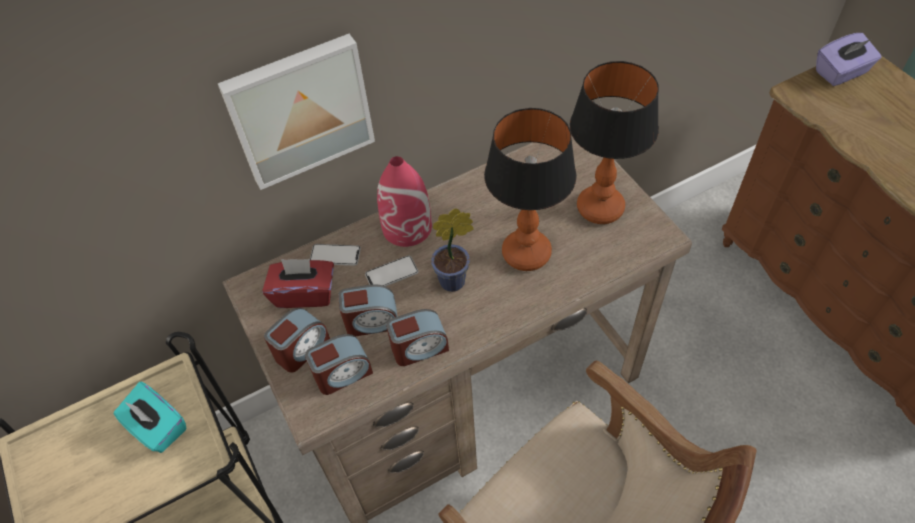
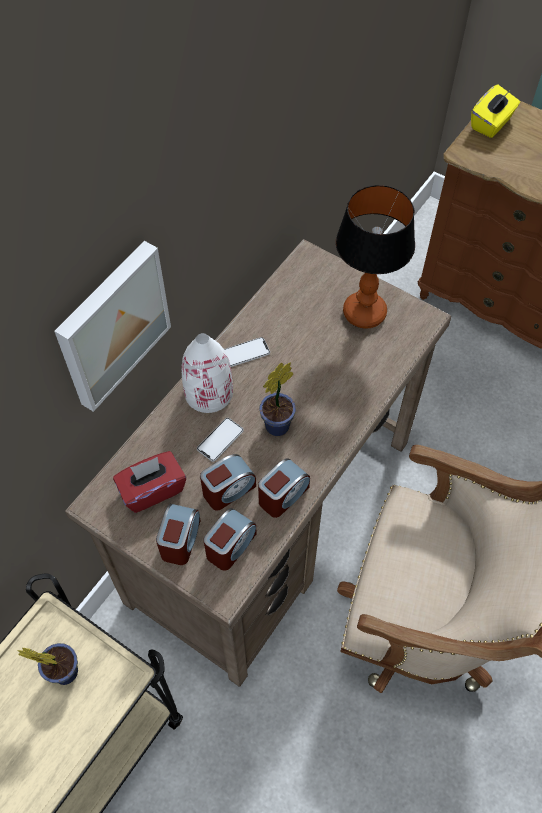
camera: 30 degrees left, 5 degrees up
(158, 427) = (61, 671): turquoise tissue box -> potted plant
(335, 255) = (158, 444): phone -> phone (246, 352)
(407, 227) = (209, 392): red vase -> white vase
(525, 254) = (325, 377): table lamp -> none
(841, 73) = (491, 123): purple tissue box -> yellow tissue box

